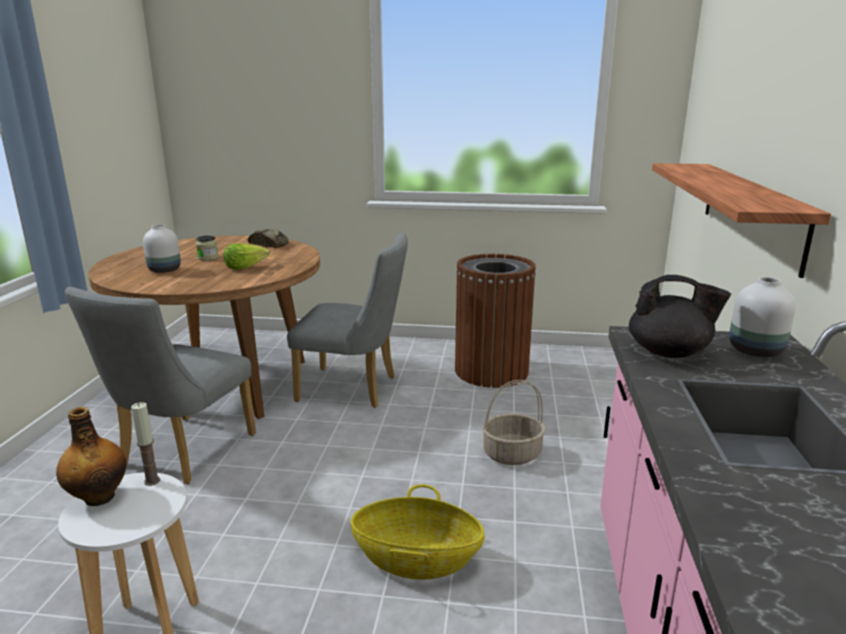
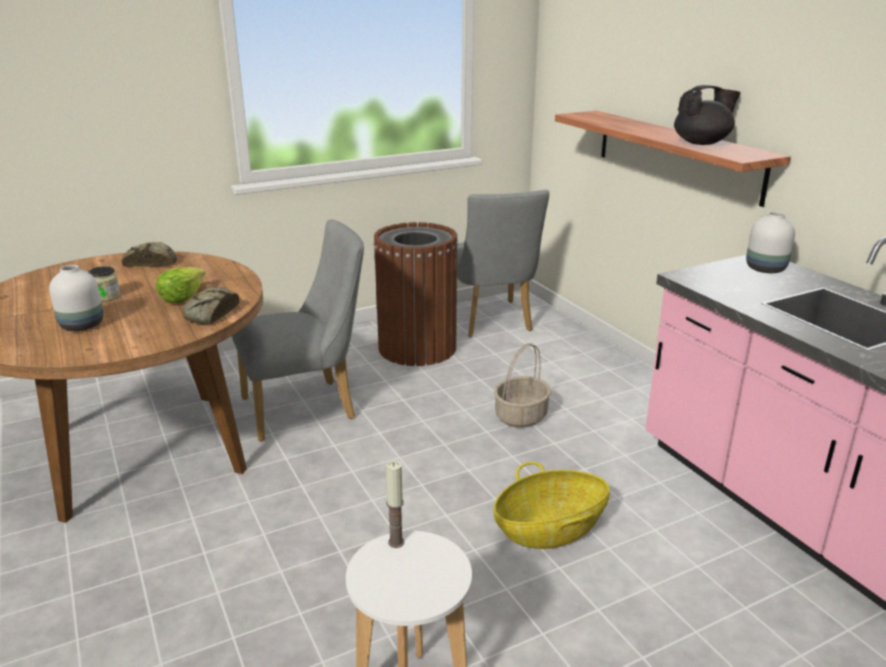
camera: 35 degrees left, 5 degrees up
(99, 497) = (371, 577): bottle -> none
(181, 454) = (205, 542): grey chair -> grey chair (491, 322)
(240, 280) = (210, 314): none -> bread
(669, 352) = (726, 285): black teapot -> black teapot (702, 143)

